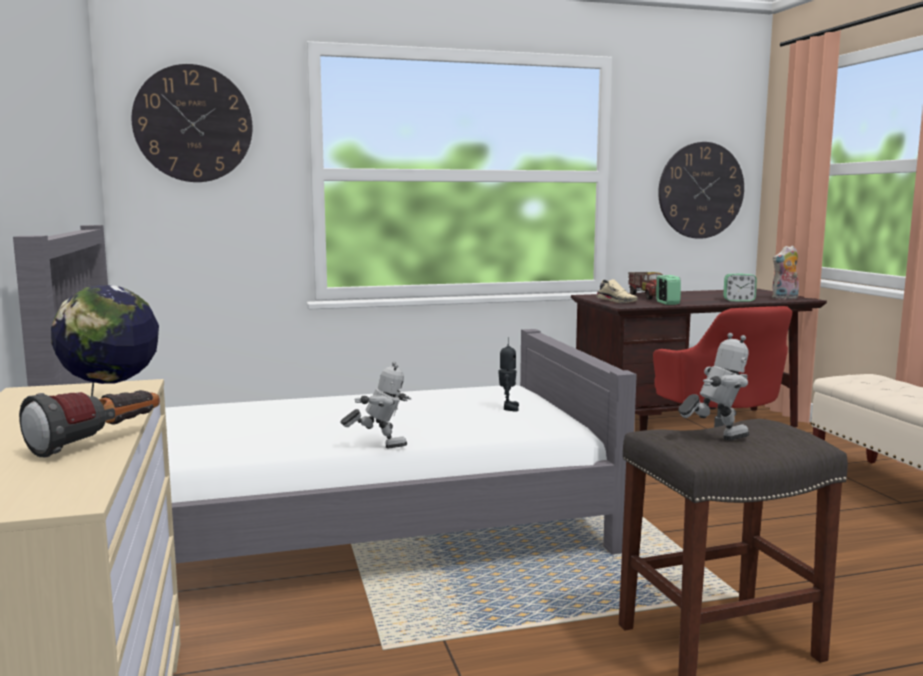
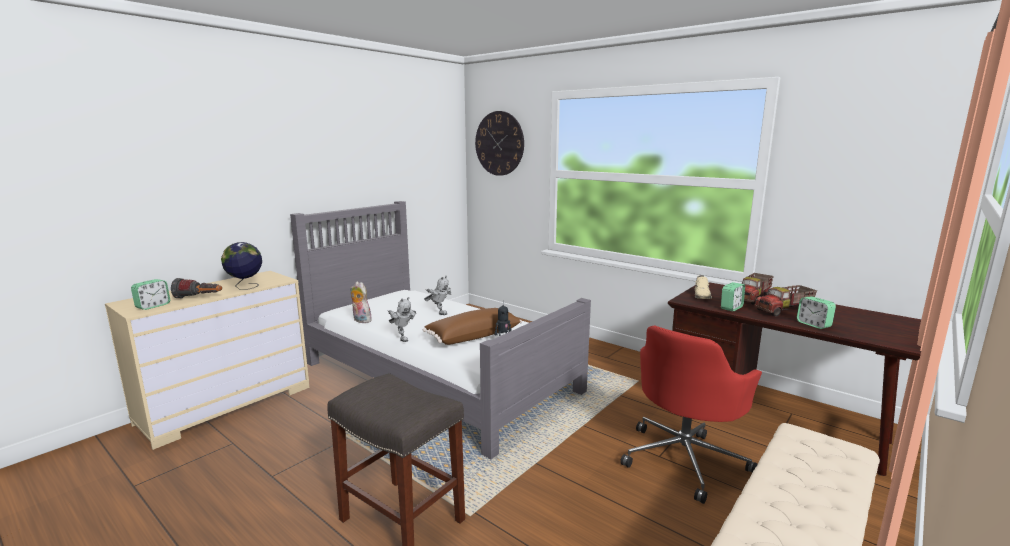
camera: 55 degrees right, 5 degrees up
(50, 483) = (153, 306): none -> alarm clock
(452, 414) = (472, 336): none -> brown pillow
(695, 298) = (784, 311): none -> toy truck
(701, 190) = (878, 205): wall clock -> none
(714, 439) = (387, 394): toy robot -> toy robot (439, 312)
(785, 298) = (879, 338): plush toy -> plush toy (360, 320)

